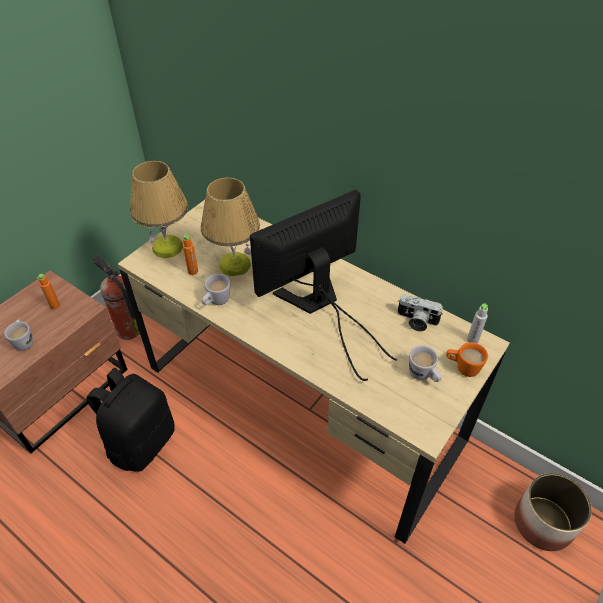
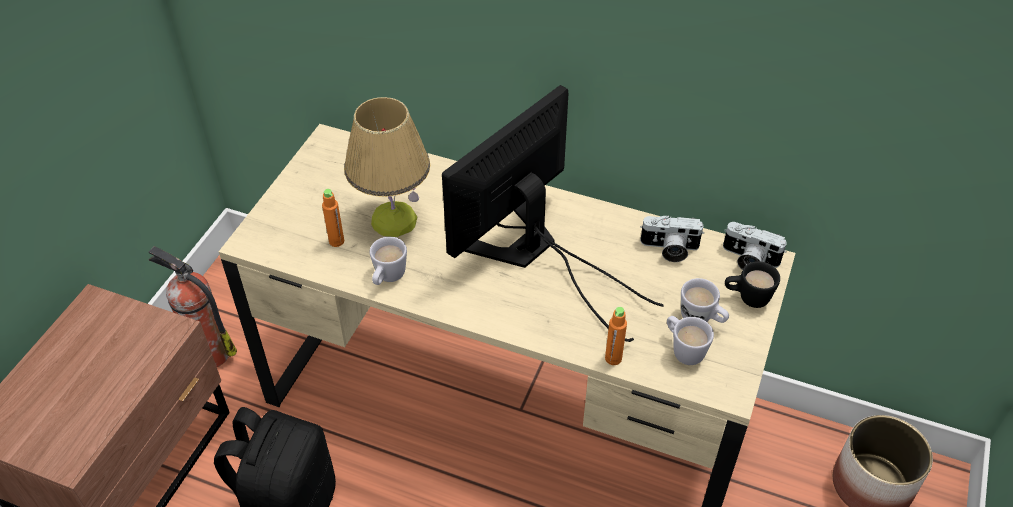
camera: 15 degrees left, 0 degrees up
(24, 341) = (92, 397): white mug -> white mug (683, 350)
(55, 306) = (119, 335): orange bottle -> orange bottle (613, 358)
(168, 247) = (285, 213): table lamp -> none
(462, 367) = (747, 298): orange mug -> black mug
(472, 340) = (748, 260): grey bottle -> camera

